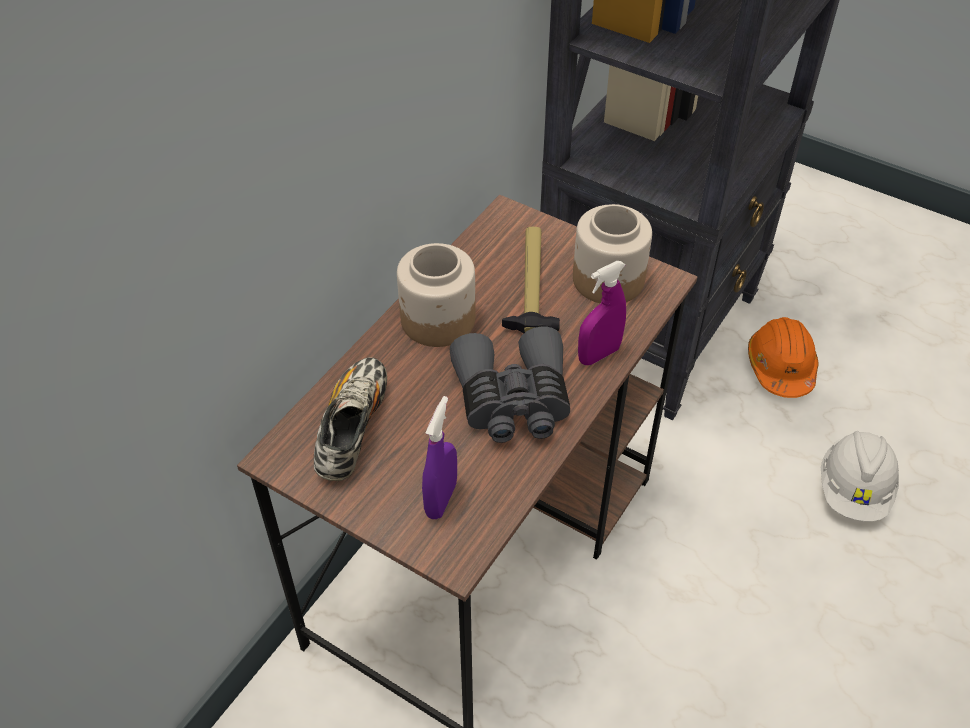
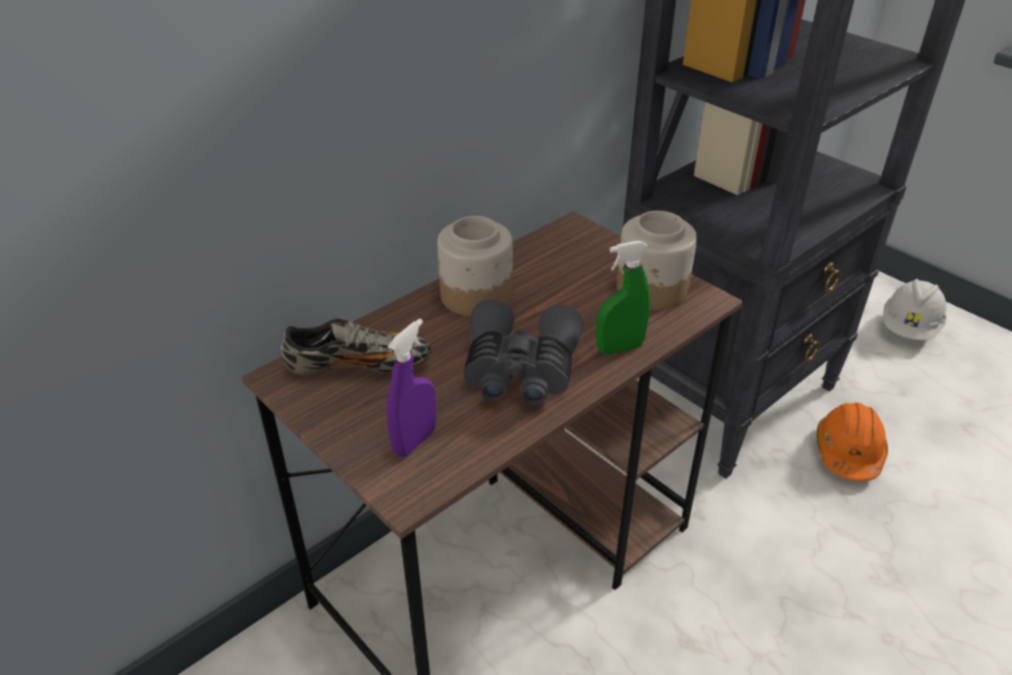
camera: 15 degrees right, 10 degrees down
(352, 428) = (359, 366): shoe -> shoe turned 60 degrees clockwise
(531, 285) = (575, 283): hammer -> none
(598, 355) = (619, 348): purple spray bottle -> green spray bottle
(854, 490) = (903, 582): white hard hat -> white hard hat (909, 328)

